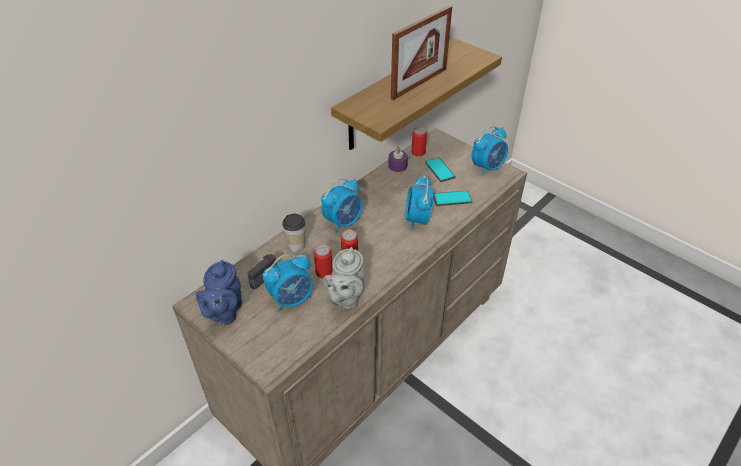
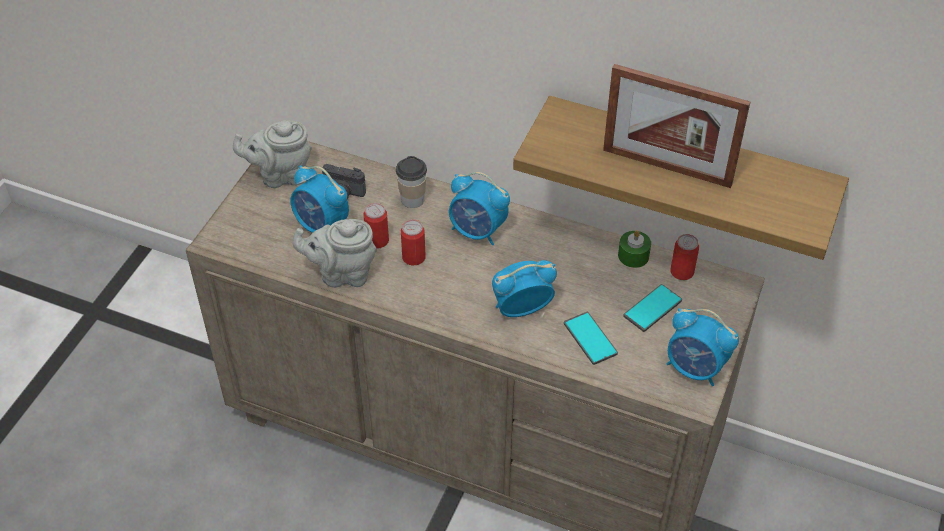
camera: 70 degrees right, 5 degrees up
(224, 312) = (281, 175): blue teapot -> grey teapot
(397, 166) = (633, 256): purple candle -> green candle

